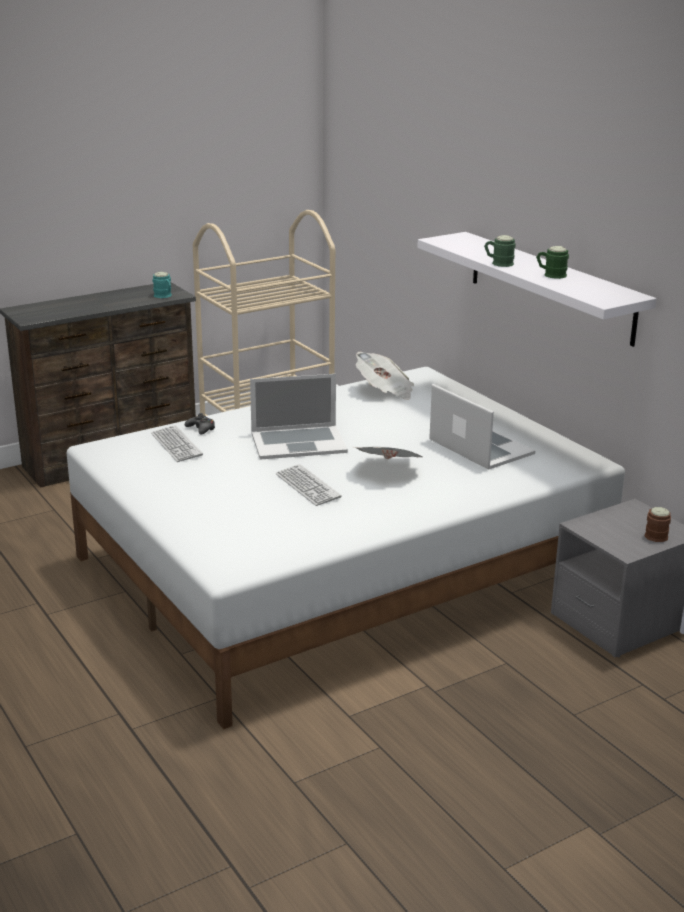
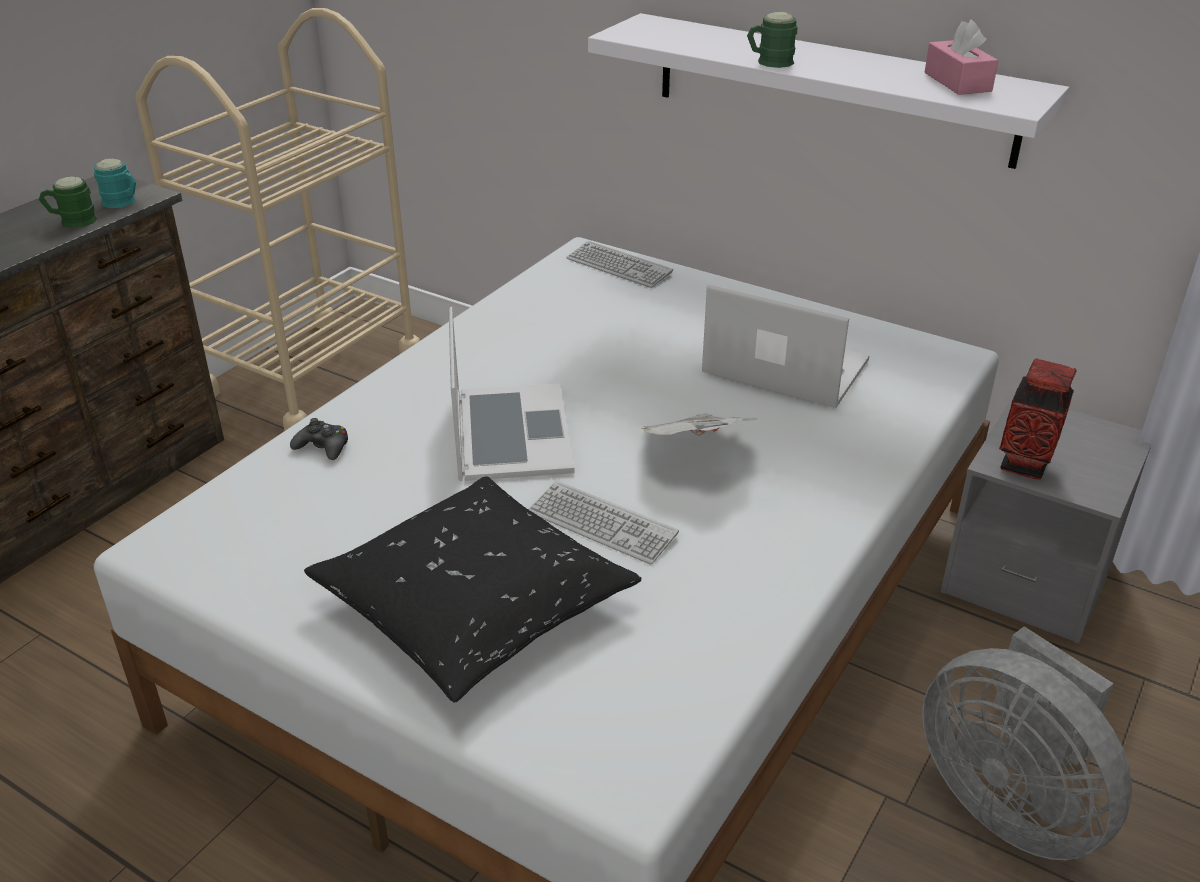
camera: 25 degrees left, 10 degrees up
(176, 445) = (305, 496): keyboard -> keyboard (619, 266)
(217, 499) = (473, 604): none -> black pillow
(298, 442) = (510, 432): laptop -> laptop turned 60 degrees counterclockwise
(385, 391) = (559, 296): newspaper -> none
(495, 708) = (1009, 803): none -> grey fan
(550, 275) = (872, 71): green mug -> green mug (72, 221)
(591, 286) = (957, 82): none -> pink tissue box
(597, 529) = (1024, 465): none -> vase
(656, 534) = (1101, 450): brown mug -> none

